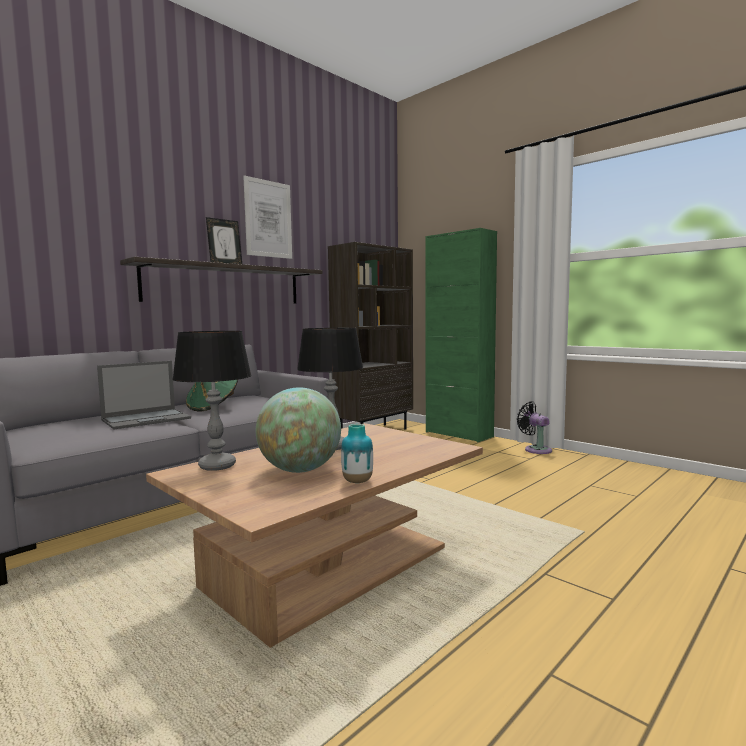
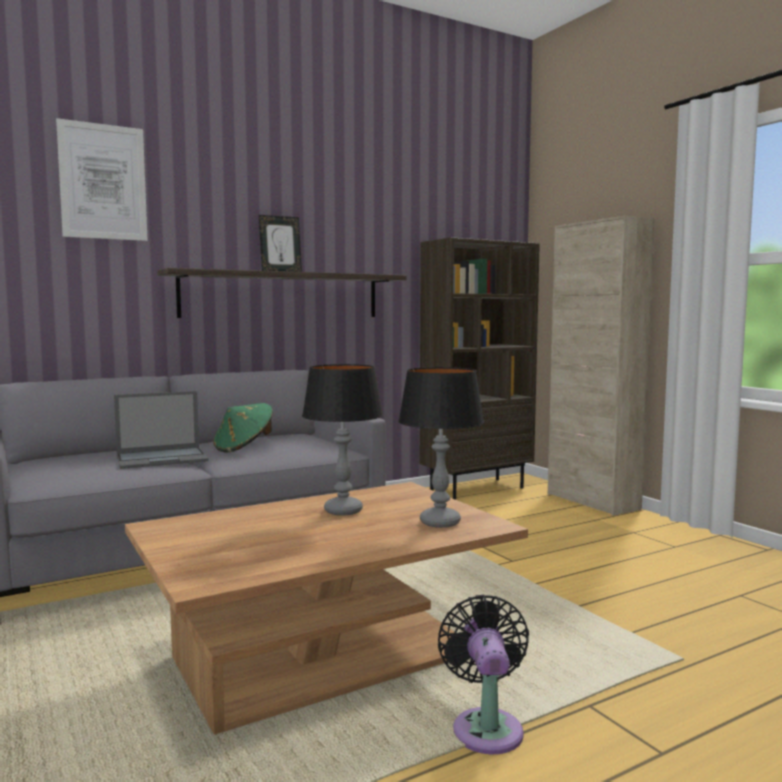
camera: 15 degrees right, 0 degrees up
(217, 466) = (200, 522): table lamp -> table lamp (439, 522)
(268, 219) = (340, 211): picture -> picture (103, 182)
(299, 470) = (282, 537): globe -> none
(357, 481) = (333, 558): vase -> none
(458, 434) = (592, 501): green cabinet -> beige cabinet
(536, 449) = (693, 534): black fan -> black fan (486, 726)

